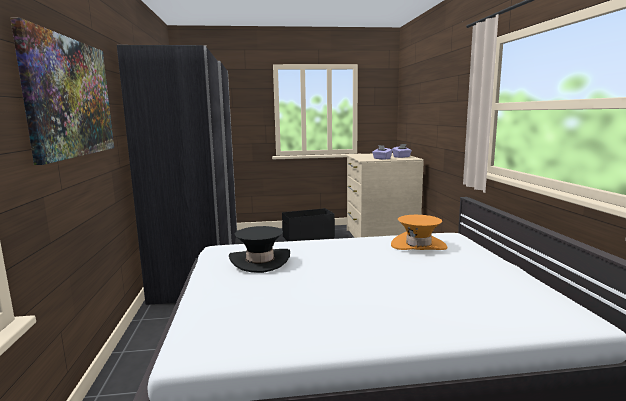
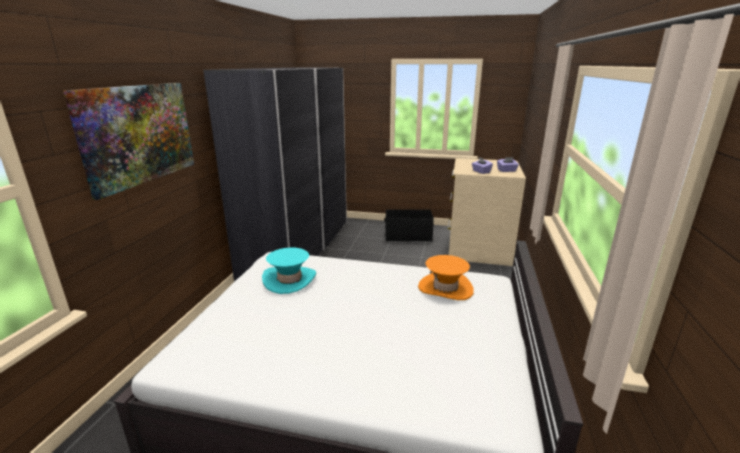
camera: 20 degrees right, 10 degrees up
(260, 261) = (289, 280): black hat -> turquoise hat

